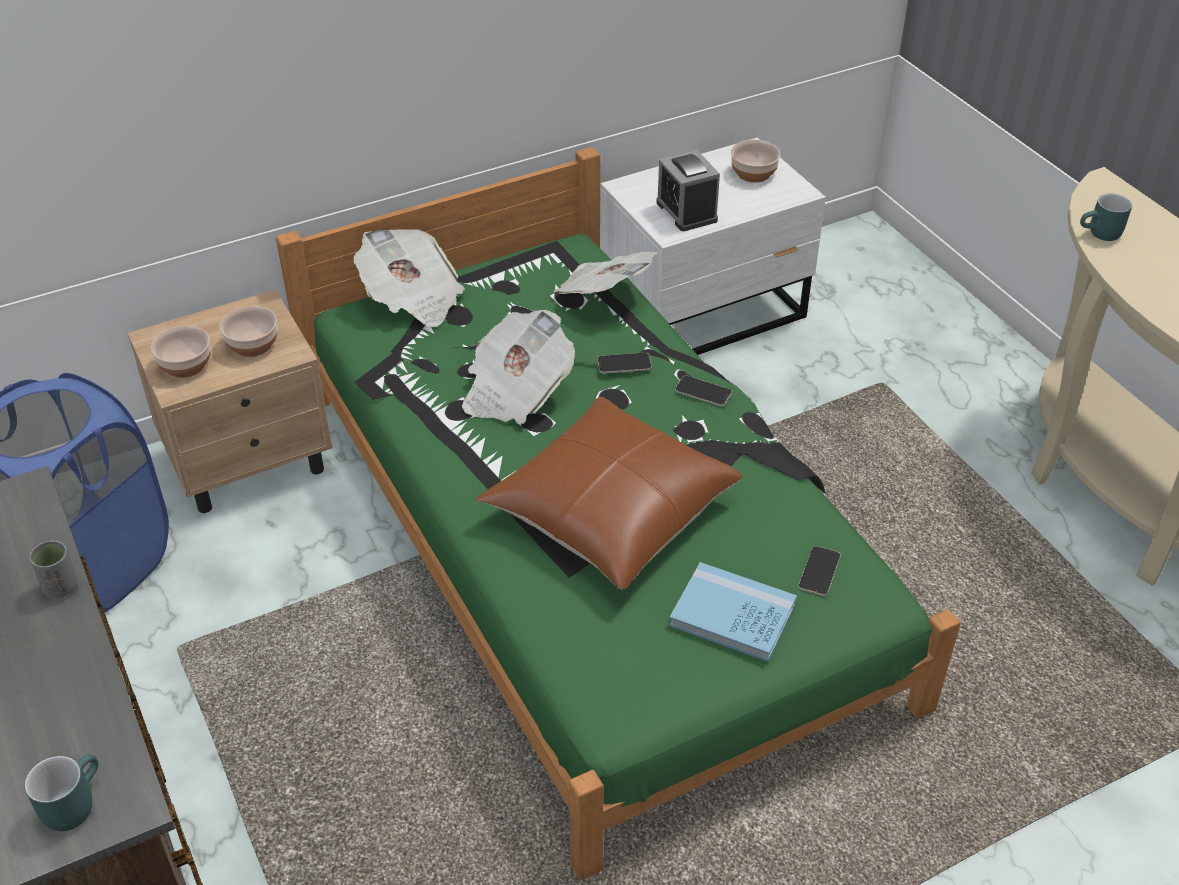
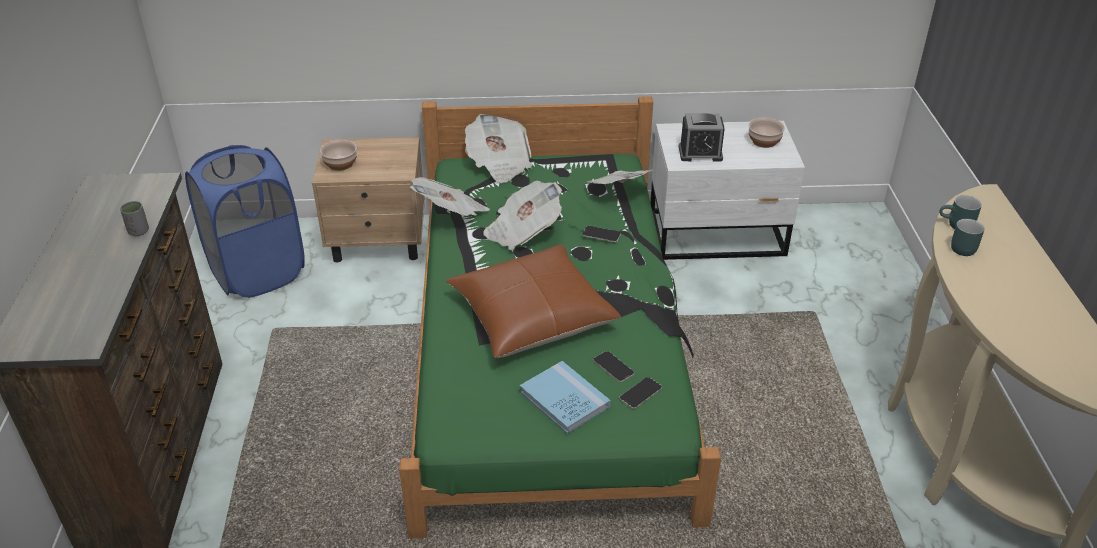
camera: 25 degrees right, 5 degrees down
(71, 803) = (60, 333): turquoise mug -> turquoise mug (964, 247)
(251, 344) = (384, 163): bowl -> none
(397, 394) = (451, 214): none -> newspaper
(686, 211) = (700, 153): alarm clock -> alarm clock turned 90 degrees counterclockwise
(703, 391) = (641, 265): phone -> phone (613, 367)

